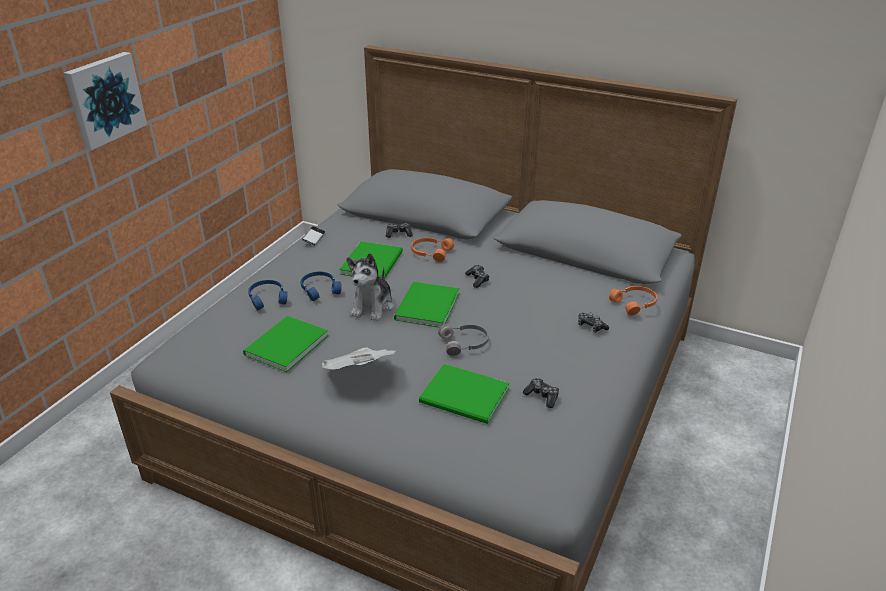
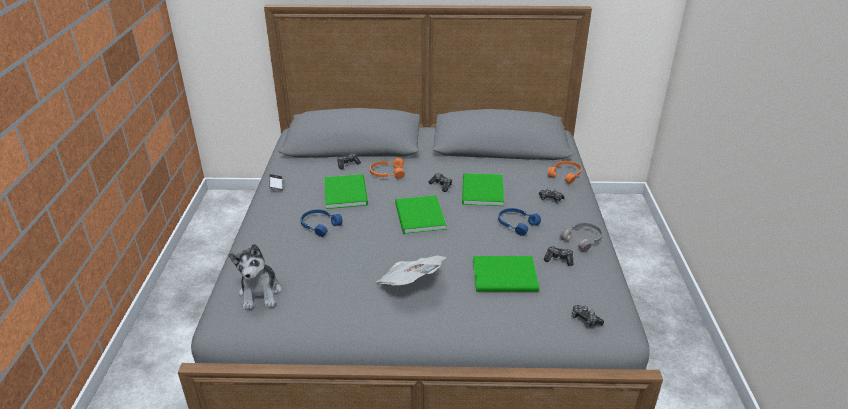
camera: 25 degrees left, 0 degrees up
(104, 99) = (61, 90): picture -> none
(268, 298) = (279, 245): blue headphones -> blue headphones (516, 224)
(283, 346) = (328, 280): green book -> green book (481, 192)
(373, 306) = (376, 227): plush toy -> plush toy (260, 293)
(465, 344) = (472, 236): grey headphones -> grey headphones (583, 240)
(516, 472) = (585, 319): none -> game controller

